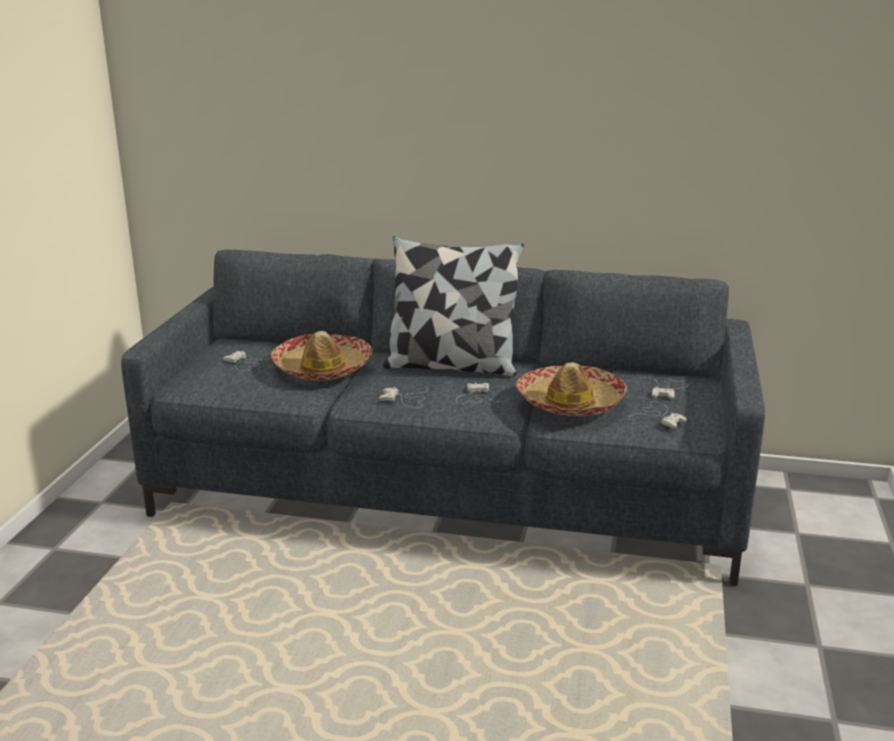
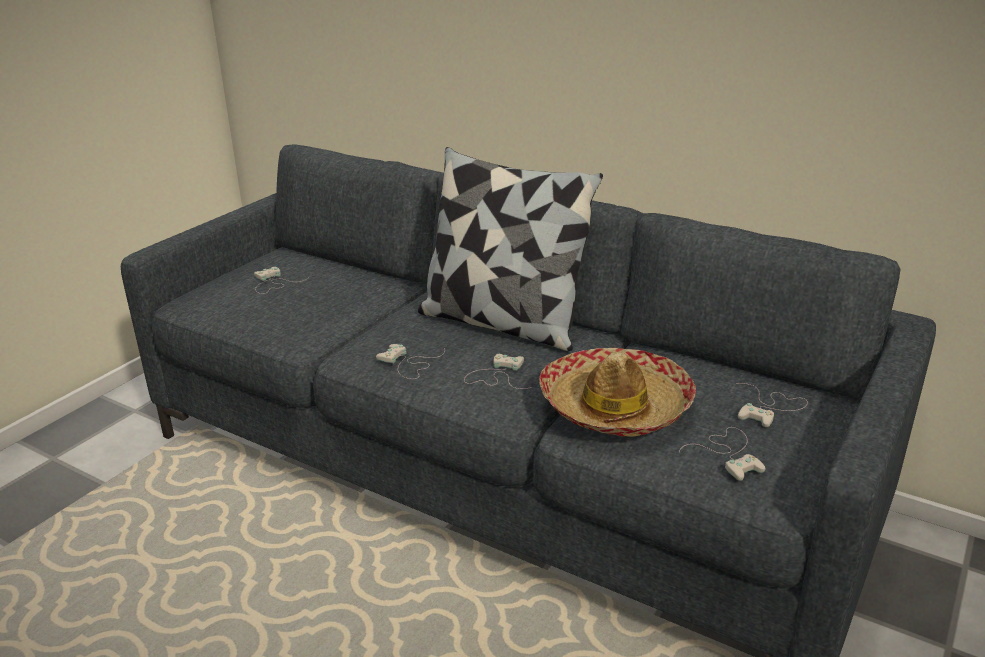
camera: 20 degrees right, 5 degrees up
(322, 368) = (350, 303): hat -> none

